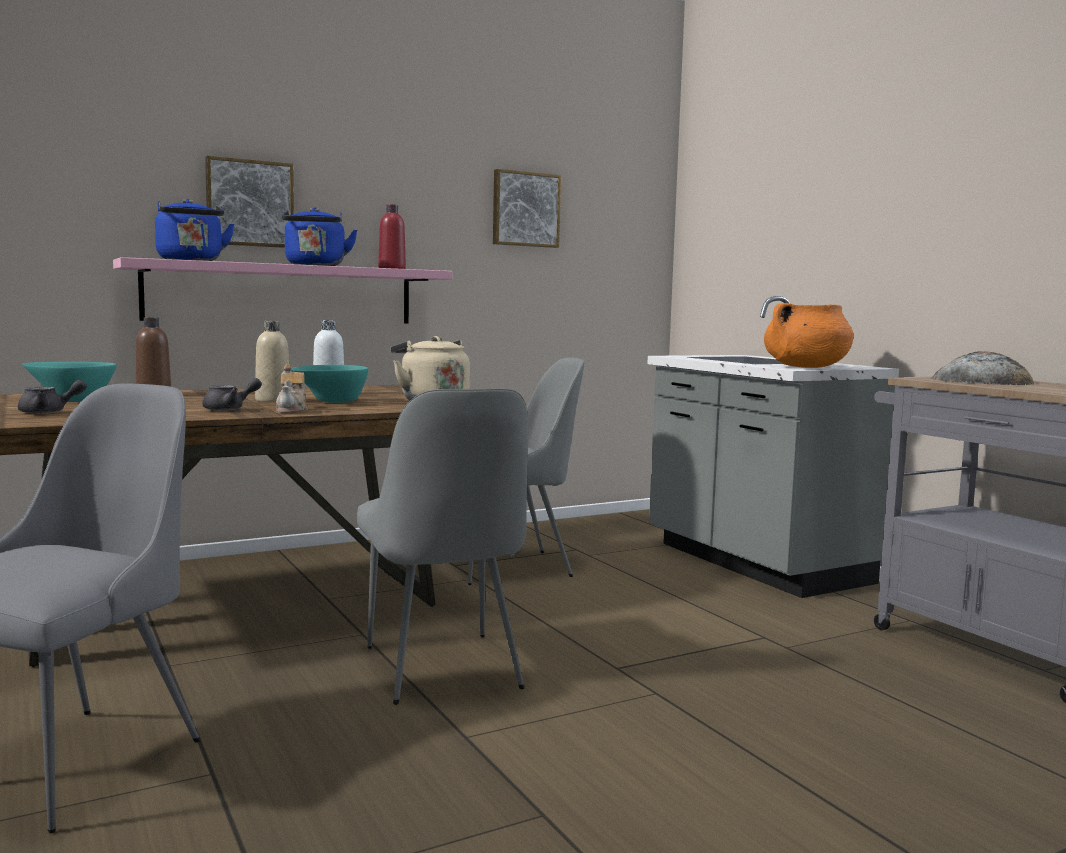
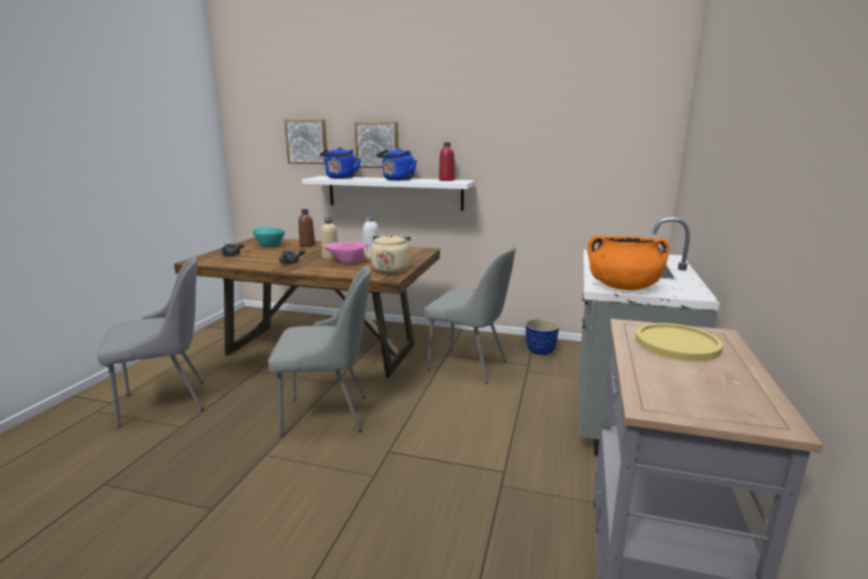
camera: 45 degrees right, 10 degrees up
(282, 294) = (394, 192): pink shelf -> white shelf
(292, 410) = (307, 268): teapot -> none
(330, 402) = (347, 262): turquoise bowl -> pink bowl
(444, 667) = (326, 414): grey chair -> grey chair turned 120 degrees counterclockwise
(525, 209) = (546, 137): picture -> picture (307, 141)
(560, 534) = (540, 351): none -> planter
(982, 381) = (677, 343): bread -> yellow plate

